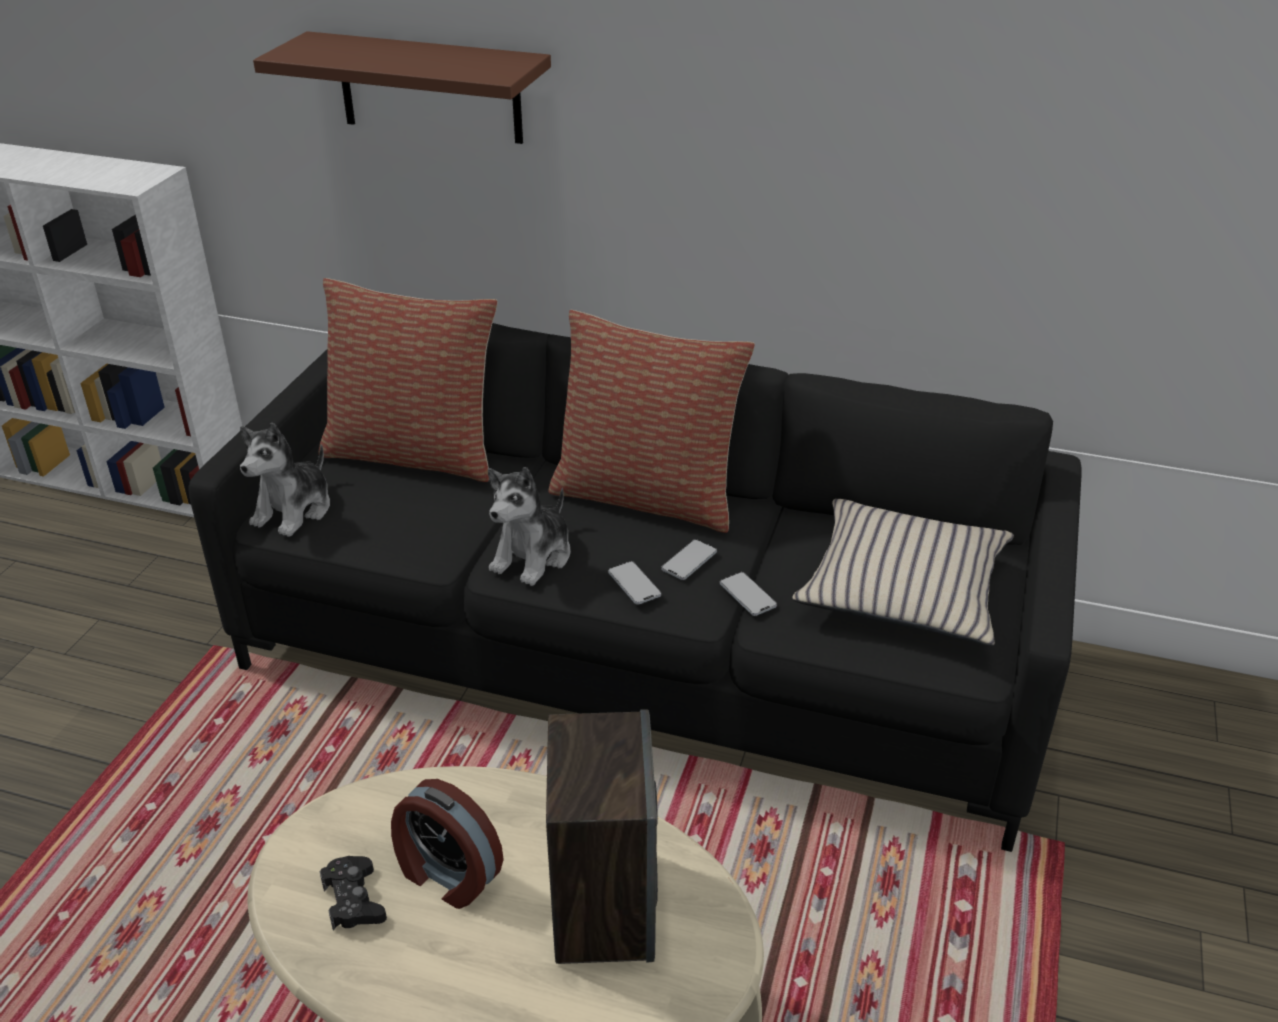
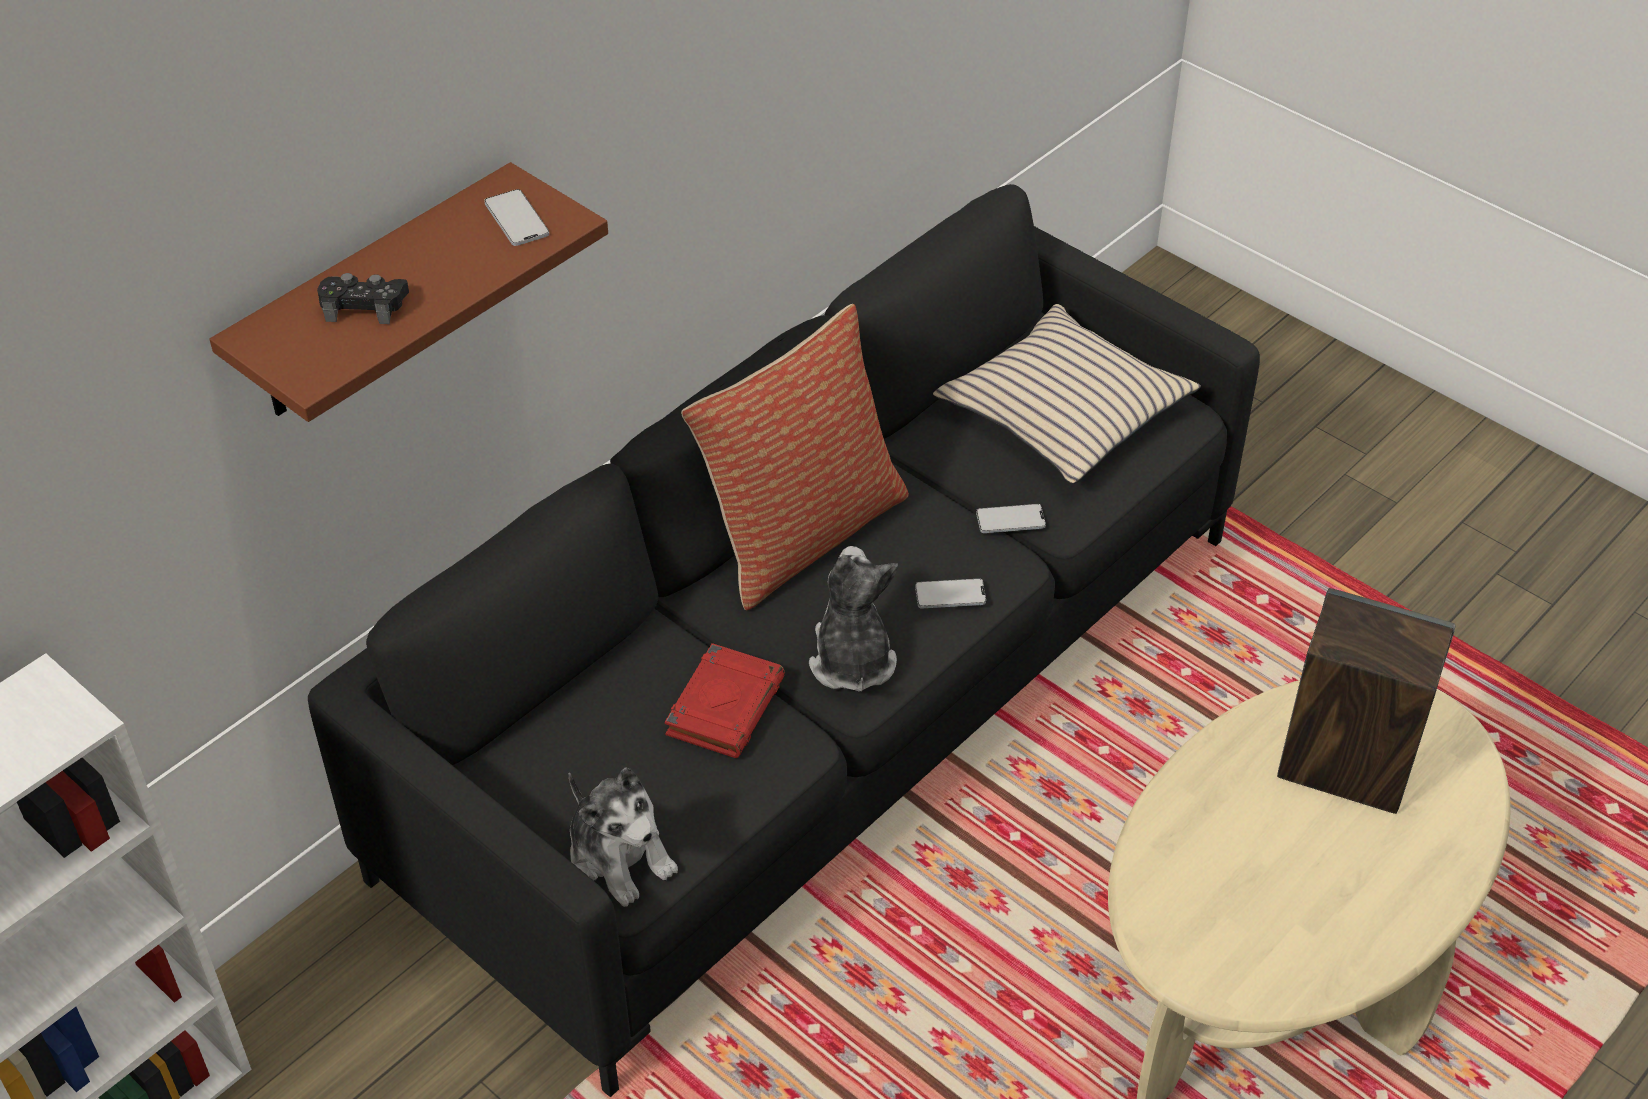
camera: 65 degrees left, 10 degrees up
(354, 900) = (1271, 940): black game controller -> black game controller (364, 305)
(414, 453) = (575, 708): pillow -> none
(447, 875) = (1268, 863): alarm clock -> none
(450, 511) = (725, 706): none -> red book
(533, 556) = (851, 660): plush toy -> plush toy turned 150 degrees counterclockwise
(689, 561) = (936, 541): phone -> phone (516, 219)

